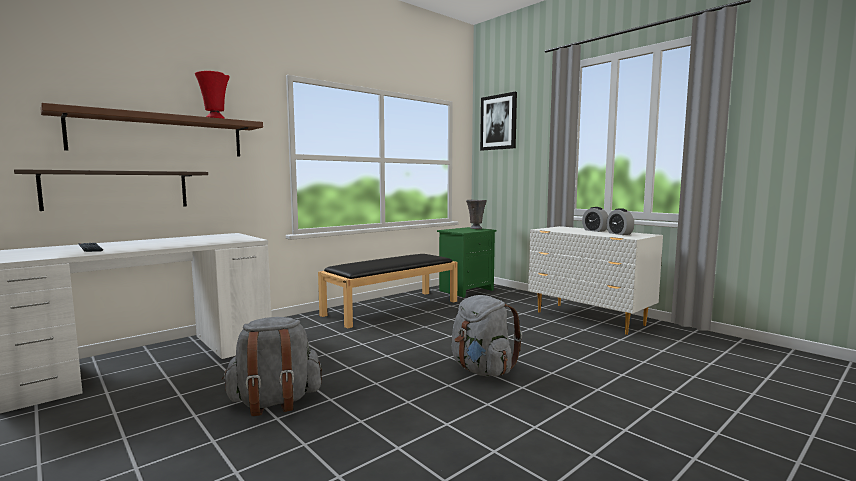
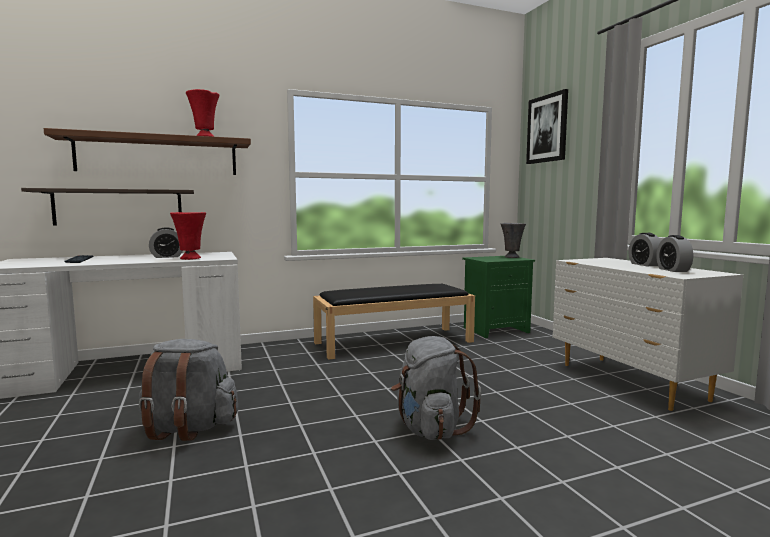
camera: 20 degrees right, 0 degrees up
(185, 240) = (167, 257): none -> alarm clock
(218, 241) = (191, 258): none -> red vase

